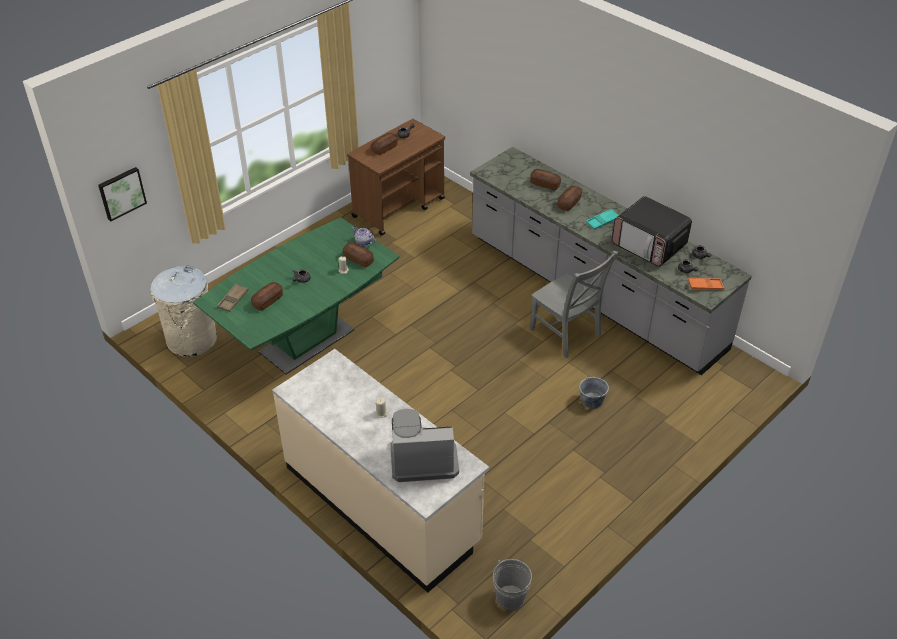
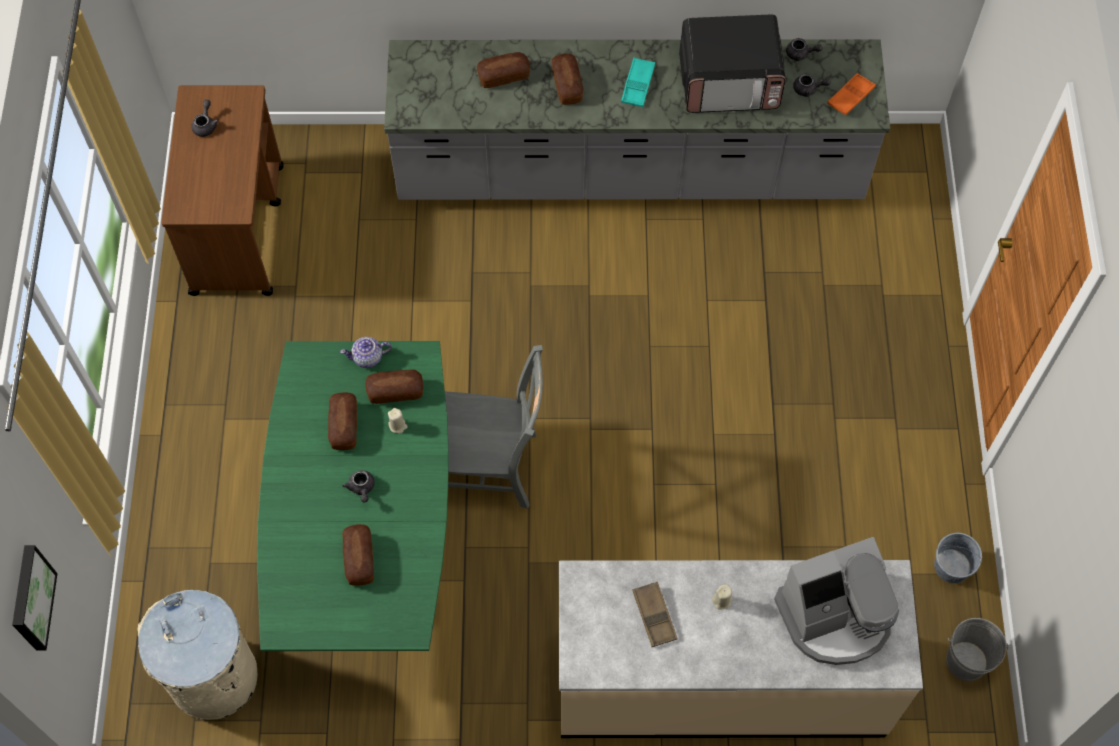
camera: 45 degrees left, 20 degrees up
(233, 300) = (311, 598): brown tray -> brown tray (654, 616)
(384, 148) = (205, 172): bread -> bread (344, 426)
(423, 459) = (835, 617): coffee machine -> coffee machine turned 150 degrees counterclockwise
(567, 334) = (664, 260): grey chair -> grey chair (493, 467)
(592, 401) = (787, 333): grey bucket -> grey bucket (952, 566)

